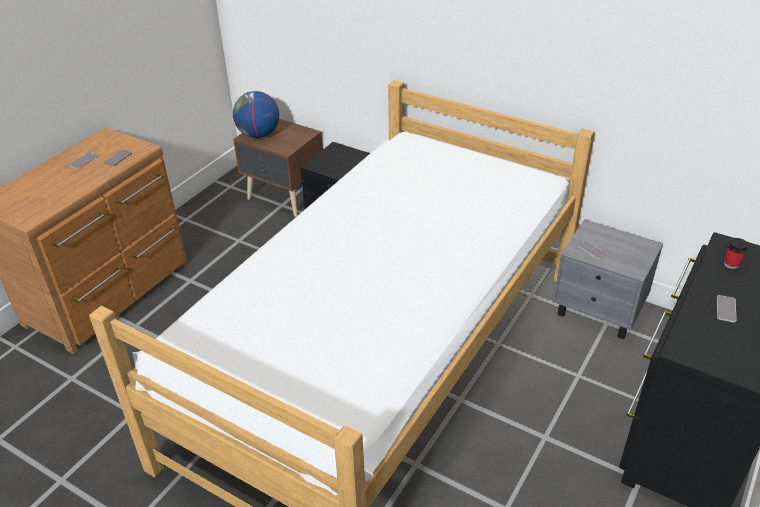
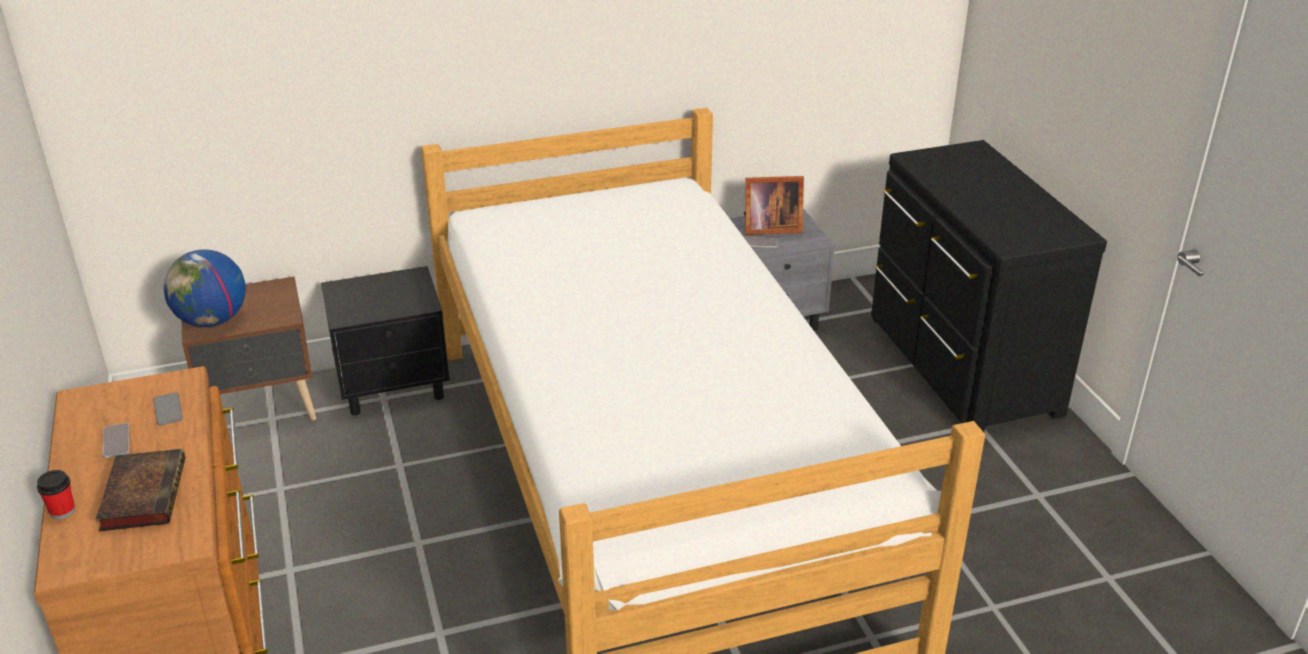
camera: 50 degrees left, 5 degrees down
(53, 189) = (143, 493): none -> book
(615, 244) = (769, 228): none -> picture frame
(726, 309) = (987, 203): phone -> none
(731, 264) = (939, 170): cup -> cup (62, 511)

